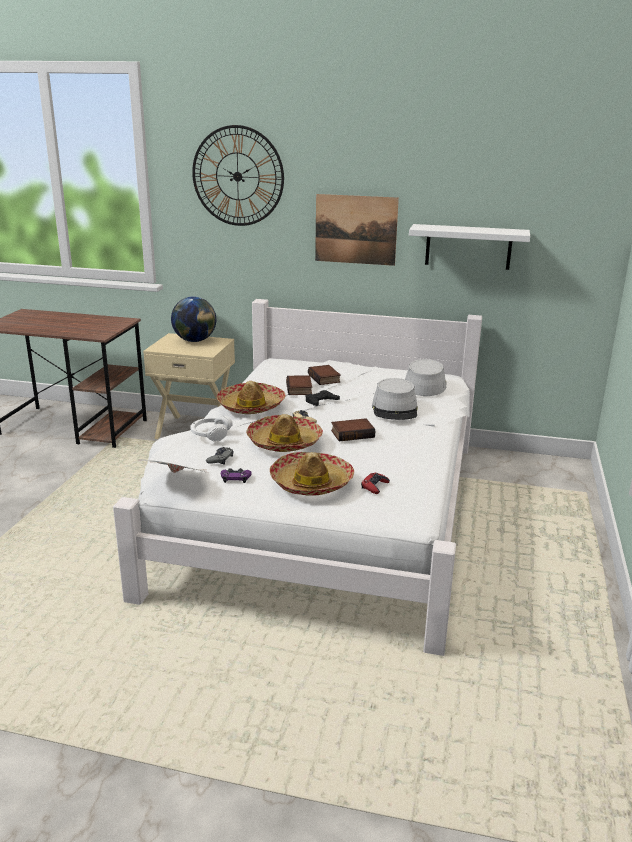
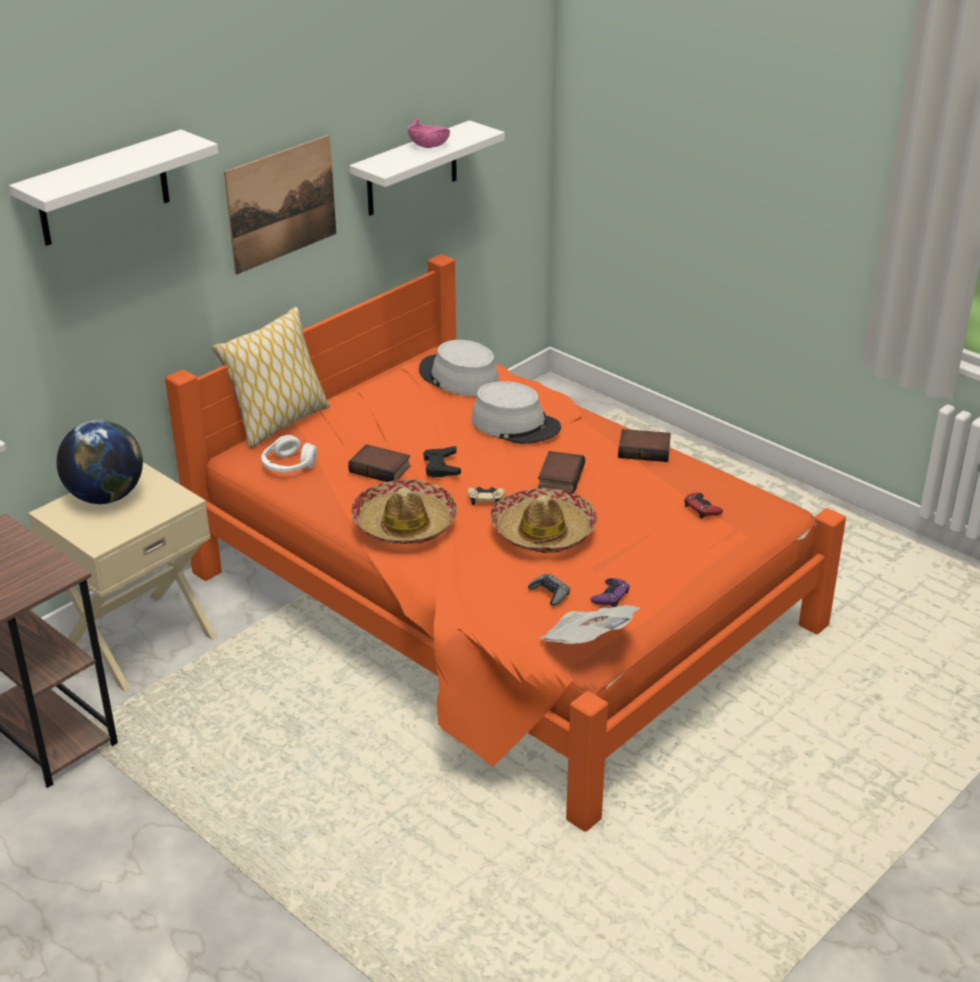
camera: 60 degrees left, 10 degrees up
(210, 434) = (471, 581): white headphones -> white headphones (288, 465)
(237, 176) = (103, 189): wall clock -> white shelf
(311, 483) = (664, 546): hat -> none
(317, 360) = (278, 423): none -> pillow
(324, 512) = (503, 602): white bed -> orange bed
(325, 378) = (363, 438): book -> book (645, 450)
(471, 229) = (429, 146): none -> pink bowl

